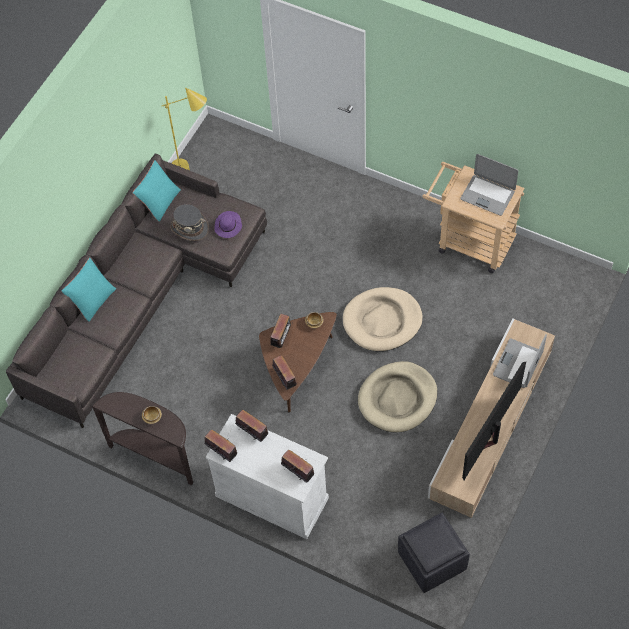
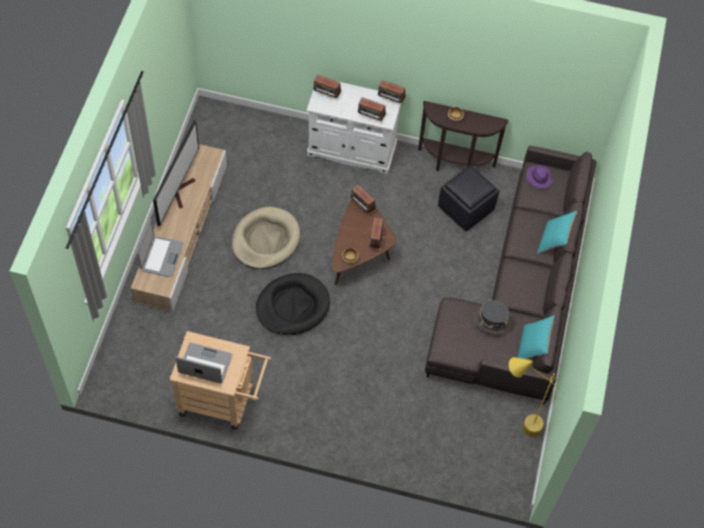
camera: 160 degrees right, 0 degrees up
(228, 226) = (456, 330): purple hat -> purple hat (539, 177)
(382, 321) = (292, 306): beige dog bed -> black dog bed
(431, 560) = (217, 125): black ottoman -> black ottoman (466, 208)

